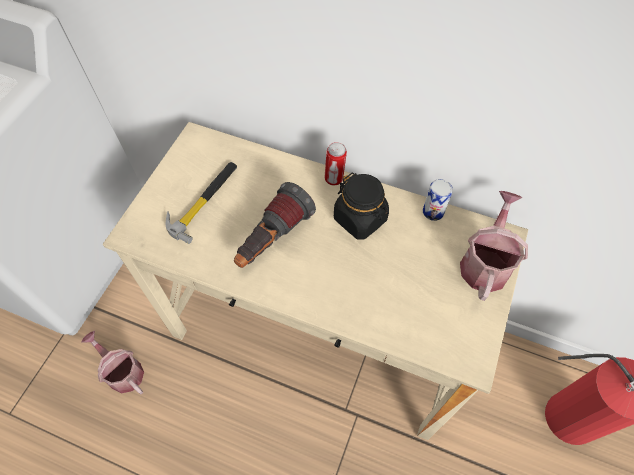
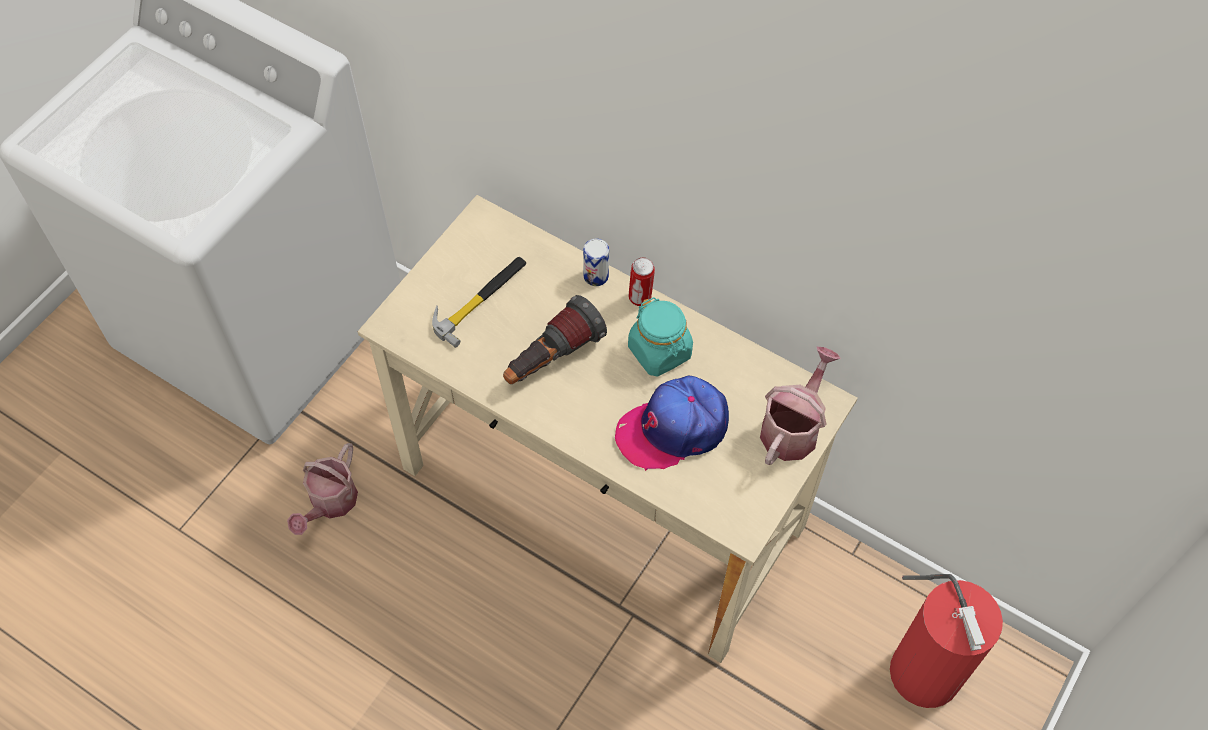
camera: 10 degrees right, 0 degrees up
(122, 371) = (330, 503): watering can -> watering can turned 120 degrees counterclockwise
(360, 219) = (660, 352): black jar -> turquoise jar
(387, 281) = (673, 428): none -> cap
(433, 211) = (749, 357): can -> can (596, 276)

